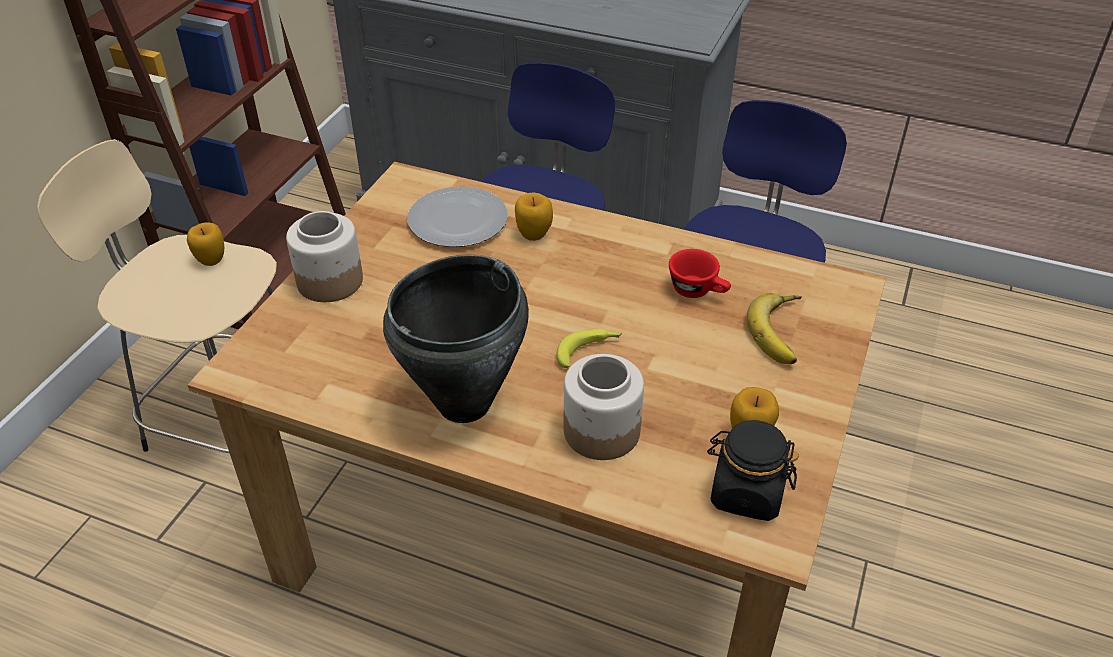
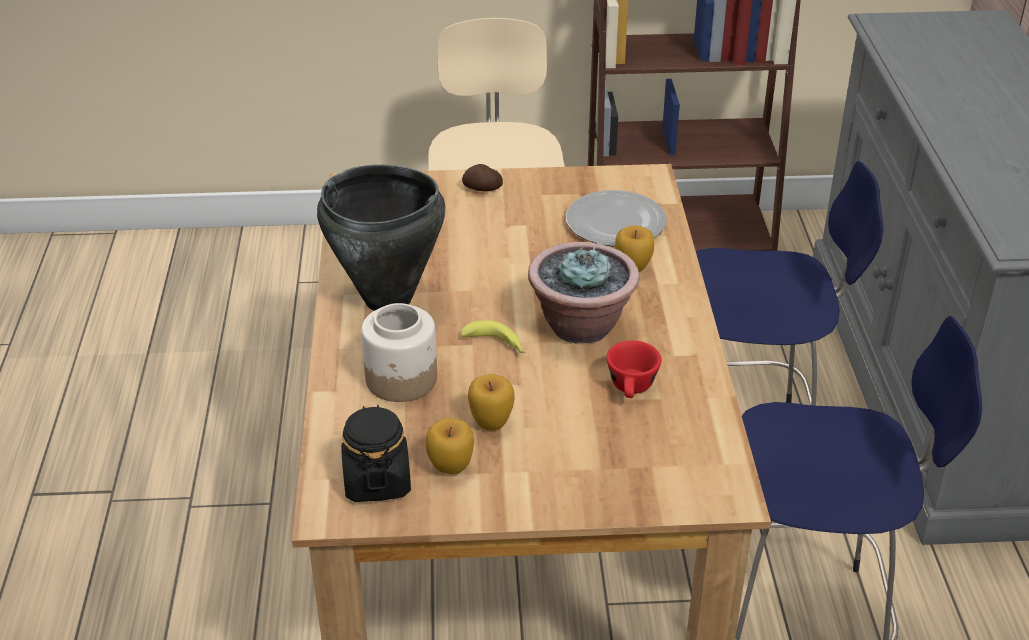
camera: 65 degrees right, 5 degrees down
(211, 260) = (531, 156): apple -> apple (491, 422)
(329, 281) = (482, 189): jar -> potato
(594, 290) = (581, 326): none -> potted plant
(783, 333) = (611, 460): banana -> none

